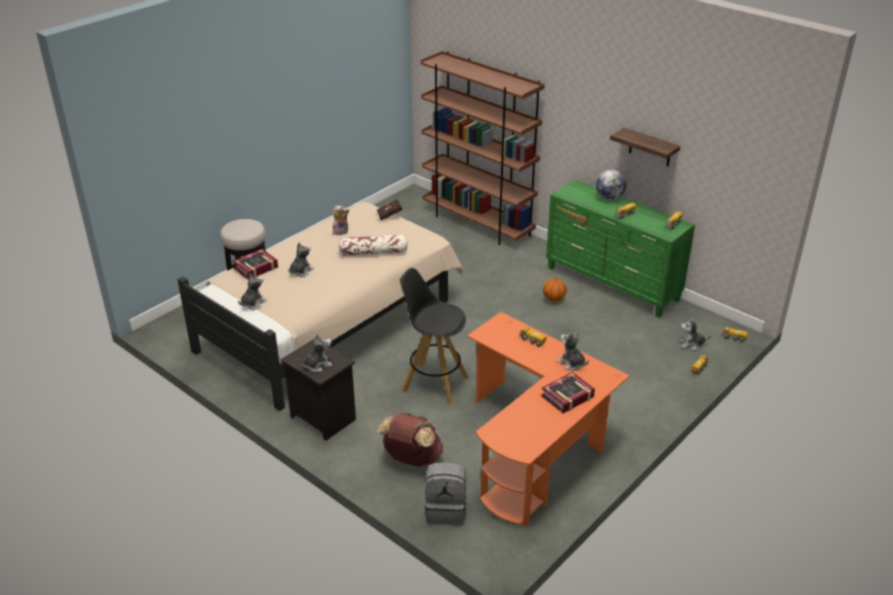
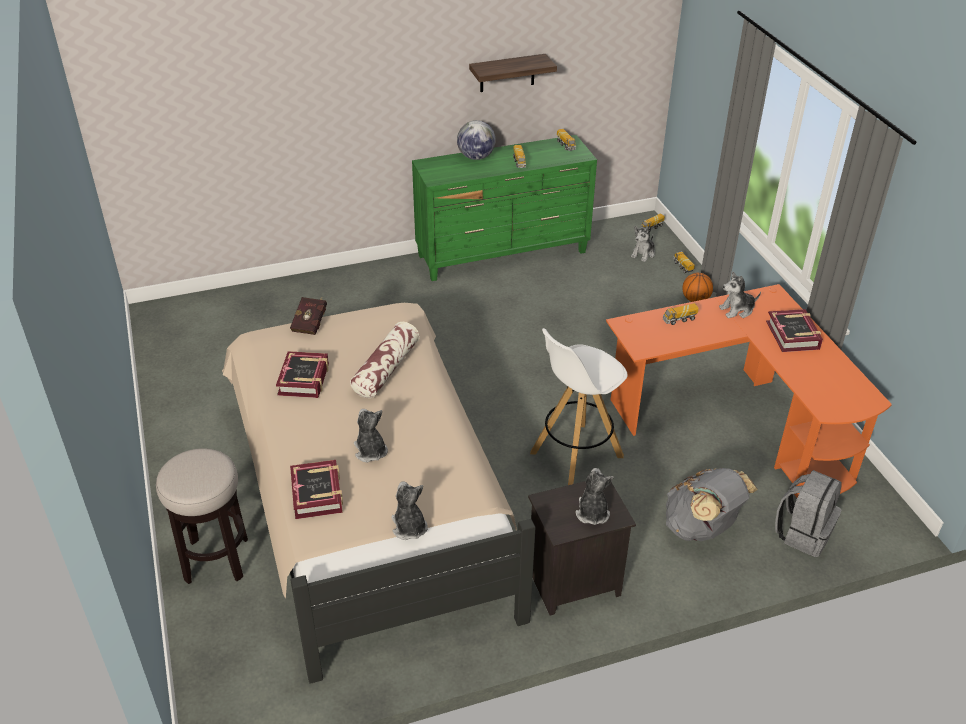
camera: 60 degrees left, 5 degrees up
(340, 231) = (304, 379): plush toy -> book
(411, 459) = (701, 528): brown backpack -> grey backpack
(434, 383) = (575, 455): black stool -> white stool
(478, 224) = (286, 292): brown bookcase -> none
(554, 299) = (493, 302): basketball -> basketball (695, 300)

